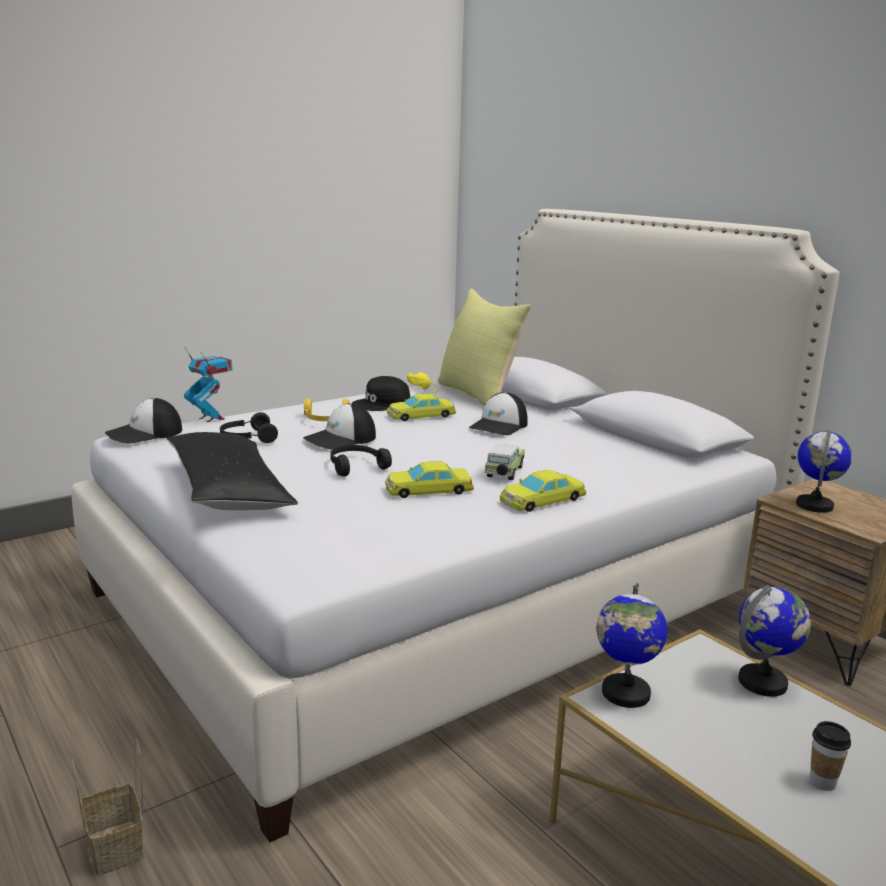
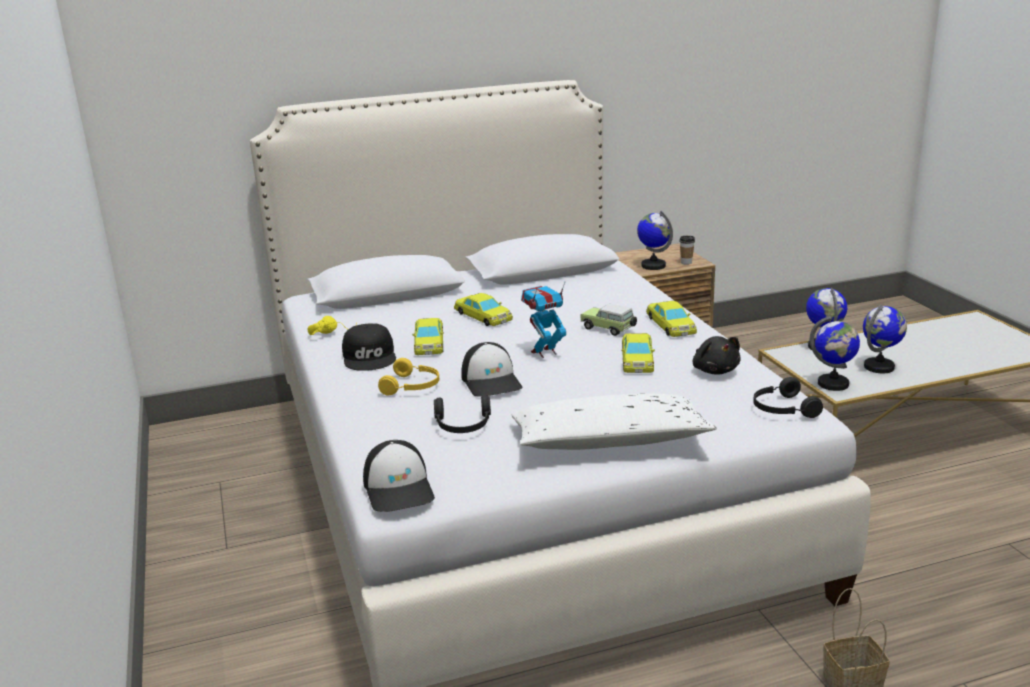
camera: 70 degrees left, 5 degrees up
(211, 418) = (355, 450): toy robot -> toy robot (544, 352)
(228, 490) = (609, 441): black pillow -> white pillow
(355, 466) = (566, 383): black headphones -> black headphones (782, 409)
(418, 527) = (715, 370): none -> black plush toy
(479, 395) = (375, 312): yellow pillow -> none
(499, 426) = (483, 316): cap -> yellow toy car
(732, 741) = (879, 367): none -> globe
(822, 782) = (912, 355): cup -> cup (686, 262)

